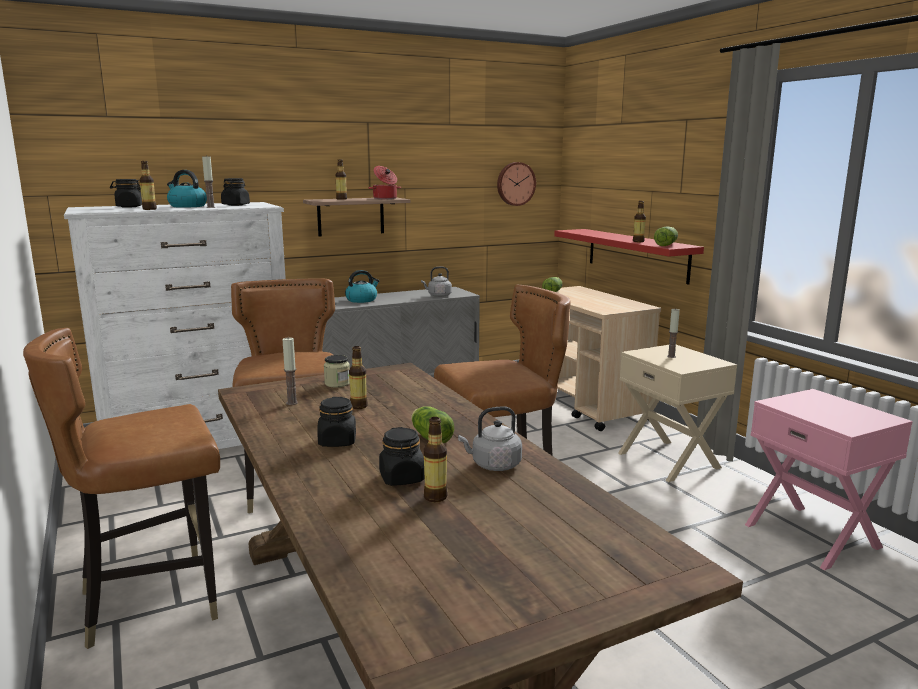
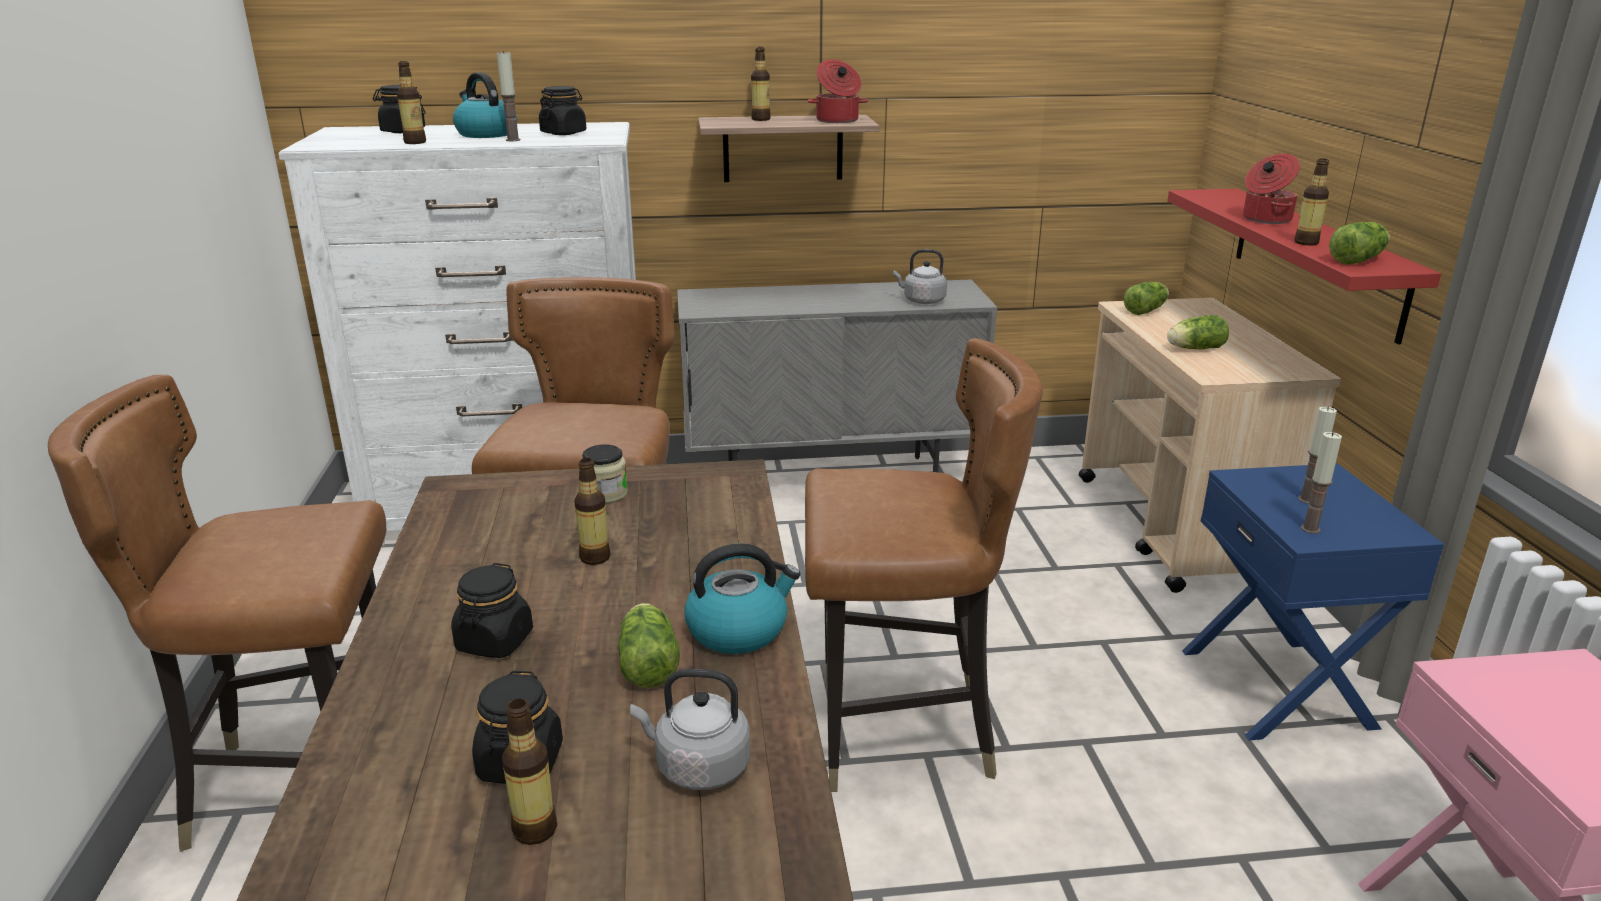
camera: 20 degrees right, 10 degrees up
(292, 403) = (502, 529): candle -> candle (1310, 529)
(362, 300) = (785, 298): kettle -> kettle (738, 629)
(515, 184) = (1110, 90): wall clock -> none
(588, 303) = (1193, 349): none -> lettuce
(611, 236) = (1265, 219): none -> cooking pot
(669, 460) = (1279, 687): beige nightstand -> blue nightstand

